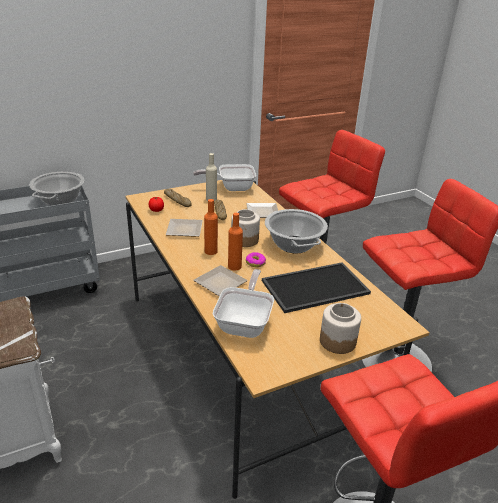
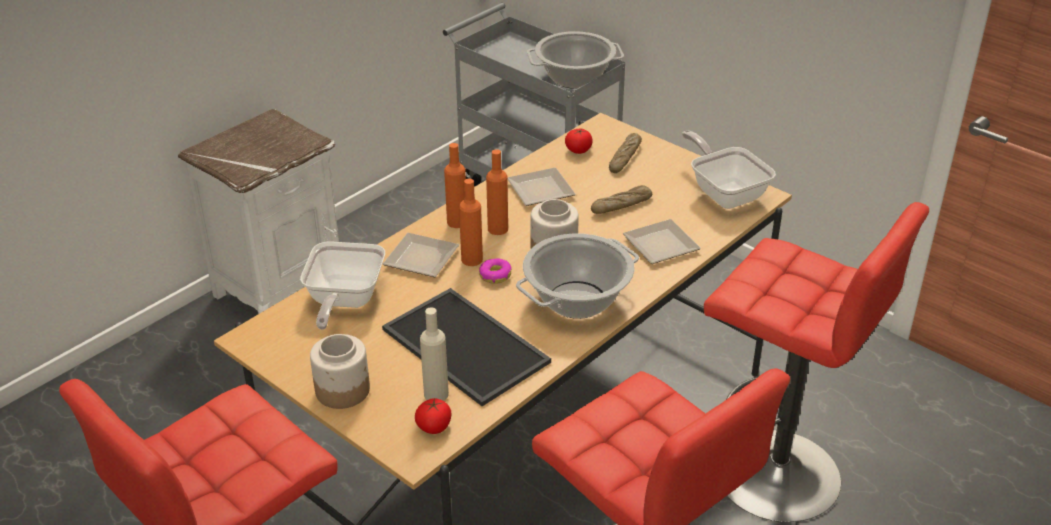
camera: 70 degrees right, 5 degrees up
(192, 262) = (457, 222): none -> orange bottle
(211, 199) = (661, 185): beige bottle -> beige bottle (436, 394)
(245, 323) = (343, 301): frying pan -> frying pan turned 105 degrees clockwise
(382, 313) = (434, 427): none -> tomato

